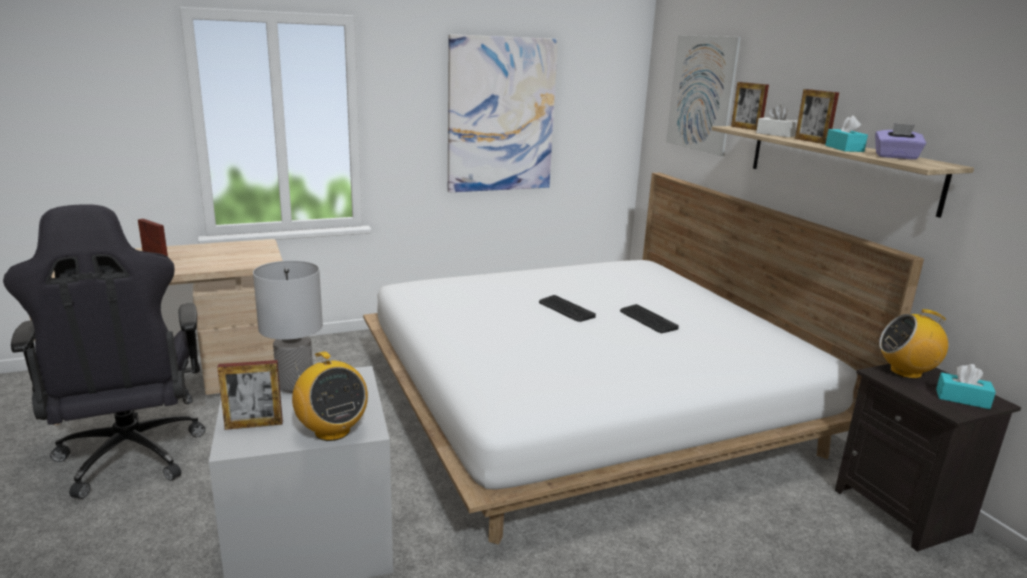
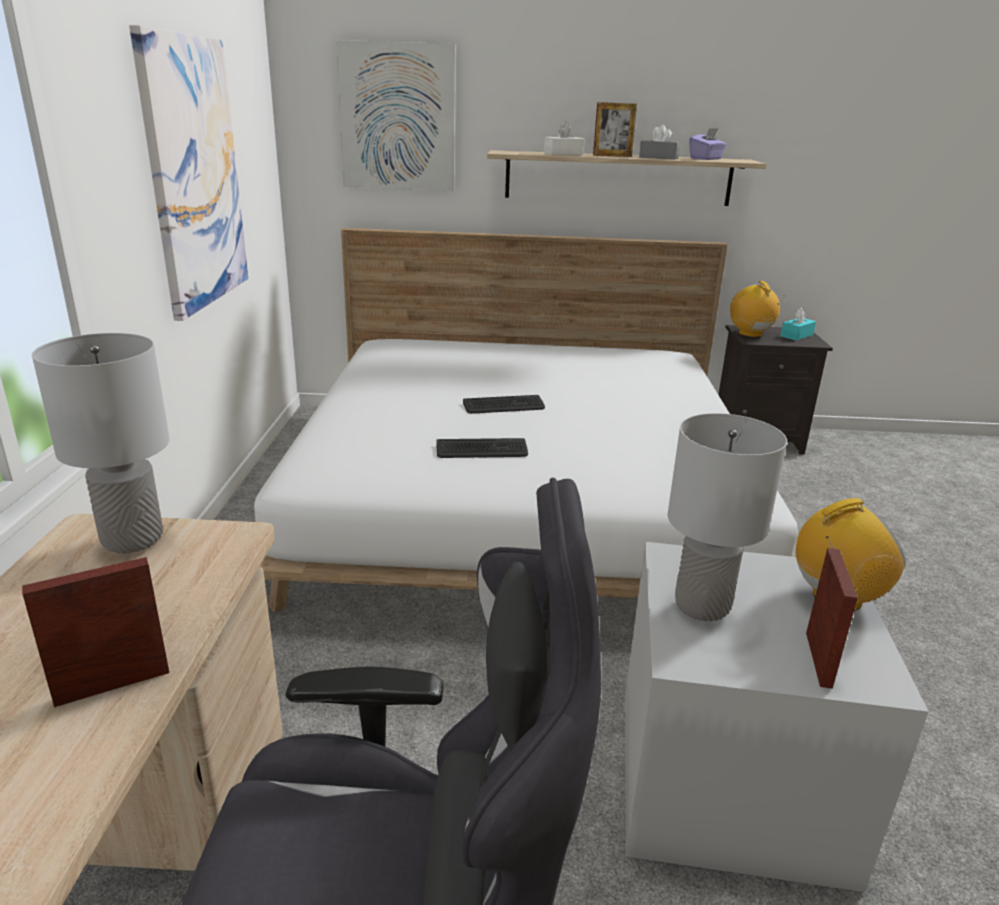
camera: 65 degrees left, 5 degrees up
(253, 251) = (134, 544): none -> grey table lamp
(647, 319) = (561, 381): keyboard -> keyboard (481, 450)
(746, 128) = (513, 152): picture frame -> none
(844, 148) = (658, 158): turquoise tissue box -> grey tissue box
(906, 372) = (750, 334): radio -> radio turned 135 degrees clockwise

